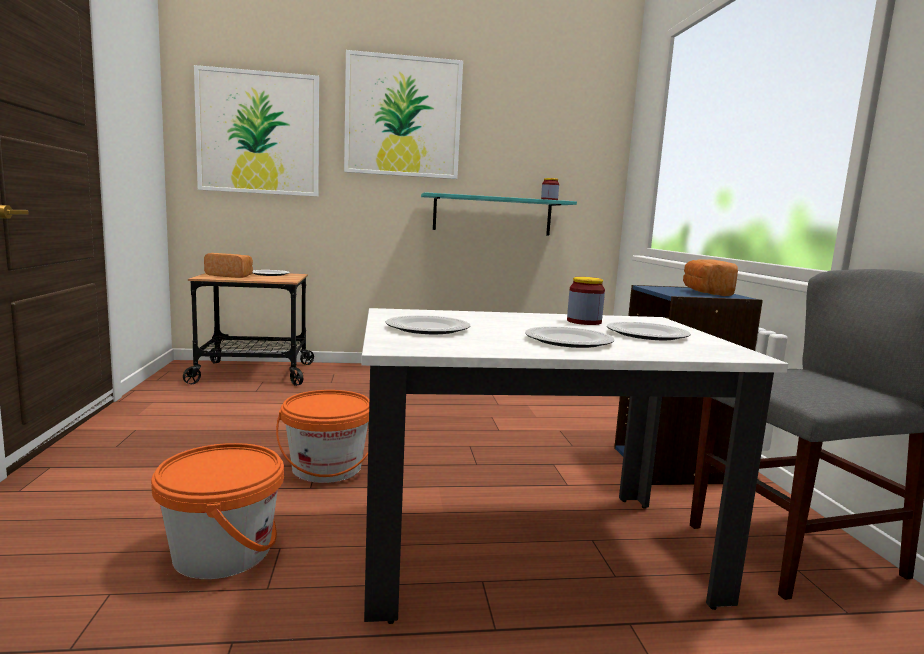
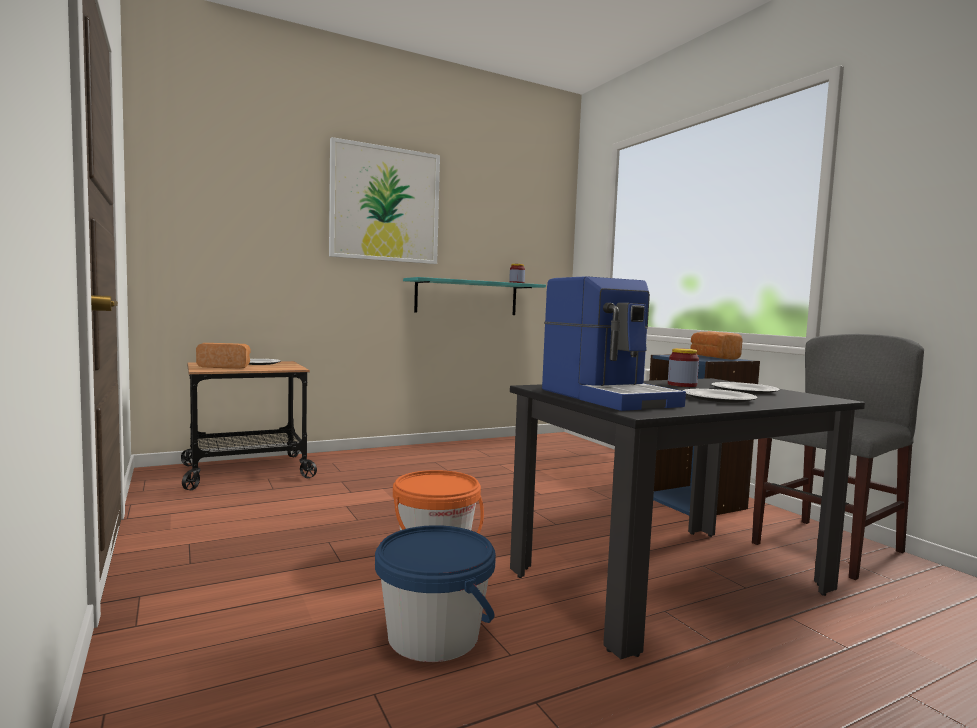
camera: 20 degrees left, 5 degrees down
(222, 552) = (433, 635): orange bucket -> blue bucket
(259, 133) = (238, 215): picture -> none
(428, 328) = (608, 397): plate -> coffee machine
(530, 549) = (670, 581): white dining table -> black dining table

